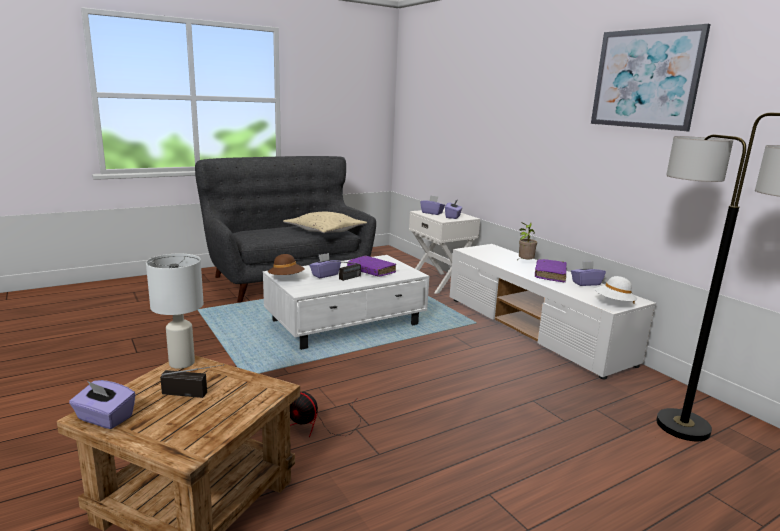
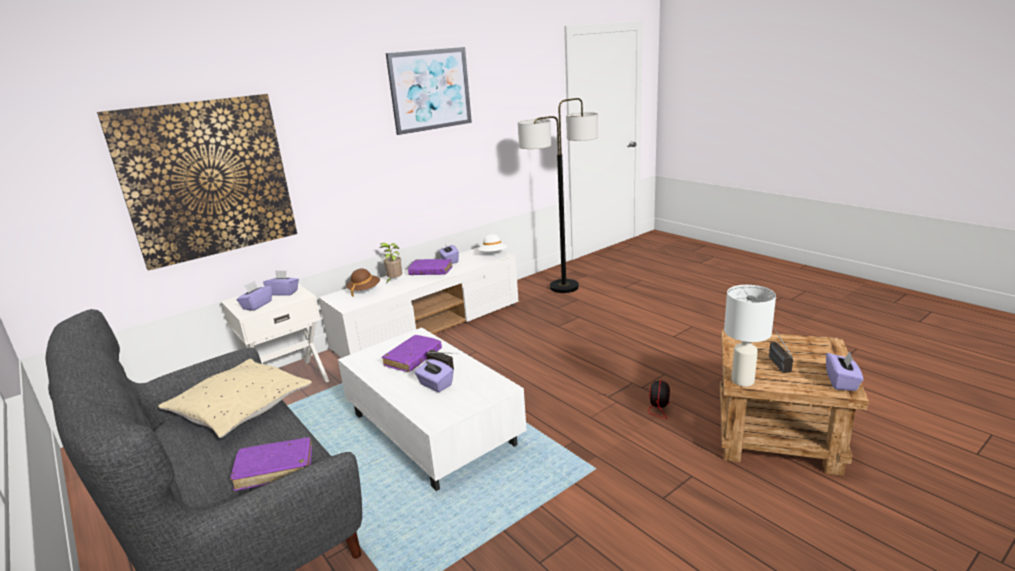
camera: 95 degrees left, 5 degrees up
(255, 237) = (275, 469): none -> purple book
(286, 278) = (457, 408): brown hat -> brown hat (364, 290)
(465, 123) = (207, 179): none -> picture

